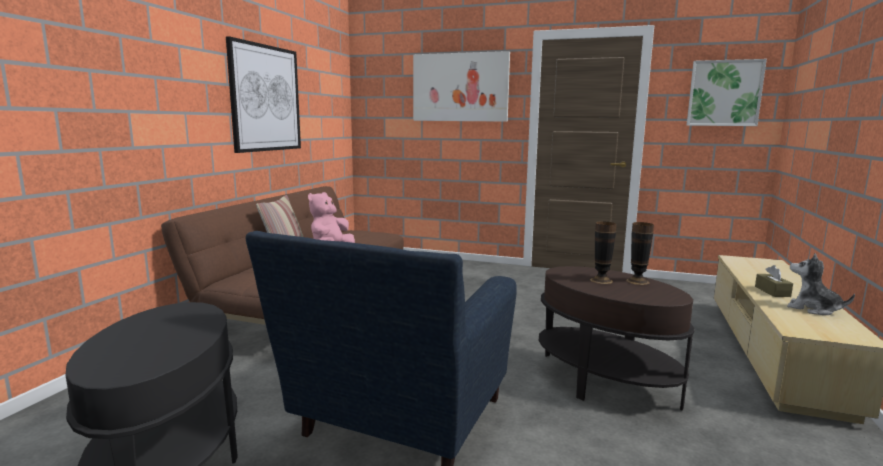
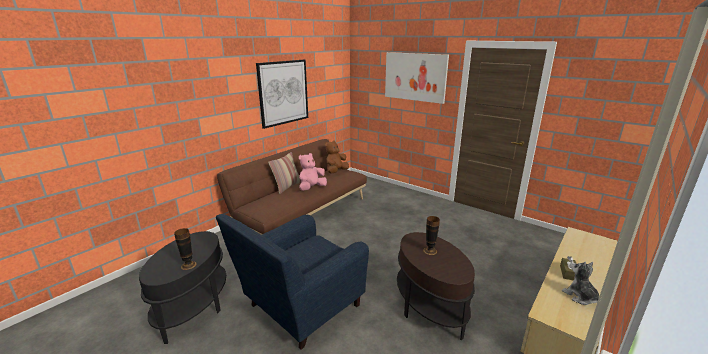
camera: 20 degrees right, 10 degrees up
(354, 233) = (336, 171): none -> brown plush toy
(637, 281) = (453, 256): vase -> vase (188, 265)
(724, 93) = (608, 100): picture -> none

